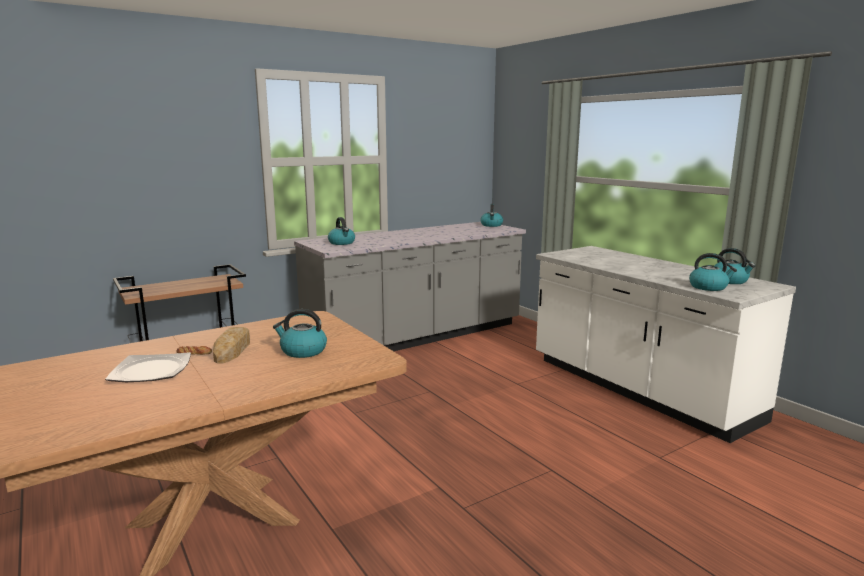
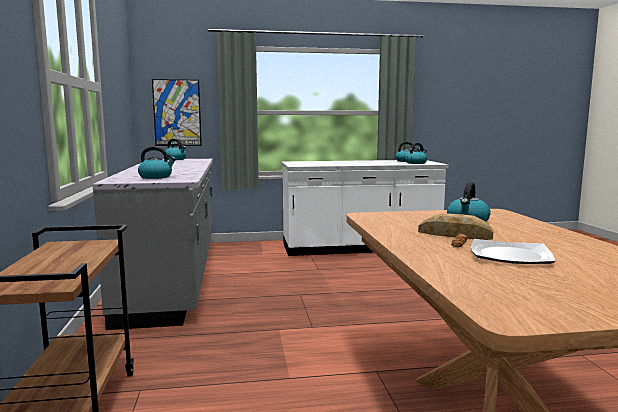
camera: 65 degrees left, 5 degrees down
(521, 175) = (177, 113): none -> picture

